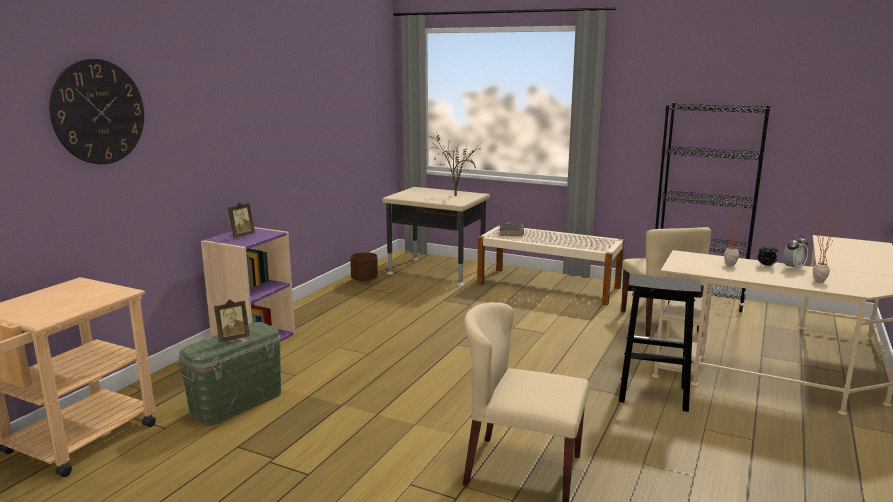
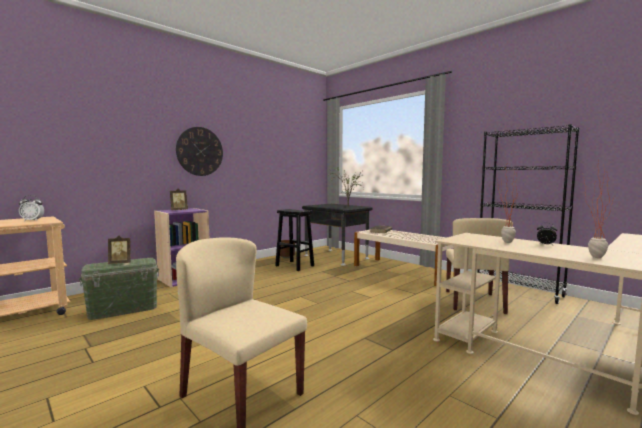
camera: 20 degrees right, 10 degrees down
(98, 112) = (82, 122): wall clock -> wall clock (200, 151)
(437, 271) = (336, 257): beige desk -> black desk
(652, 394) = (420, 354): black stool -> black stool (294, 266)
(793, 268) = (575, 247): alarm clock -> alarm clock (32, 220)

